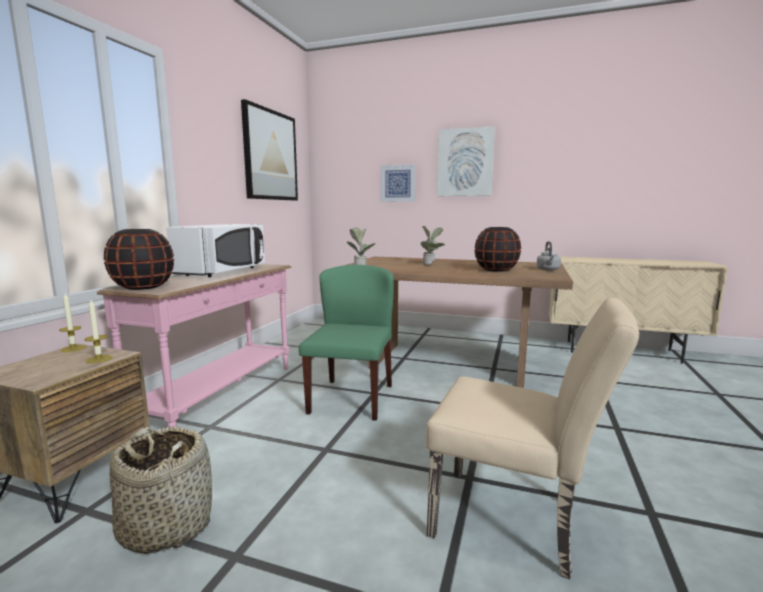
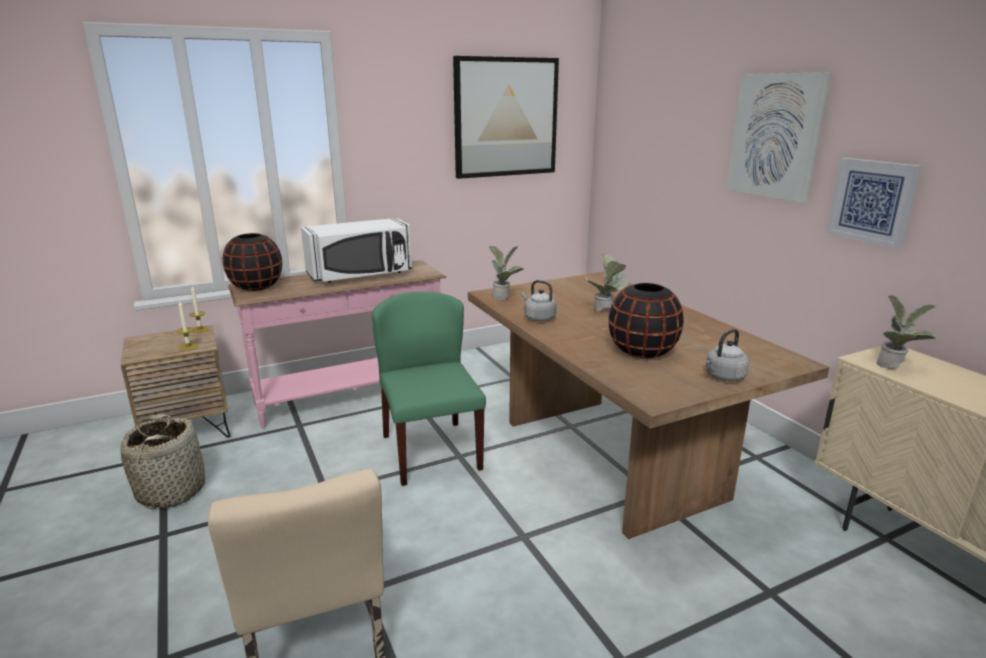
camera: 45 degrees right, 10 degrees up
(351, 398) = (430, 451): green chair -> green chair turned 75 degrees counterclockwise
(398, 183) = (683, 159): picture -> picture (872, 201)
(410, 270) = (538, 318): none -> grey kettle
(577, 259) = (895, 366): none -> potted plant

